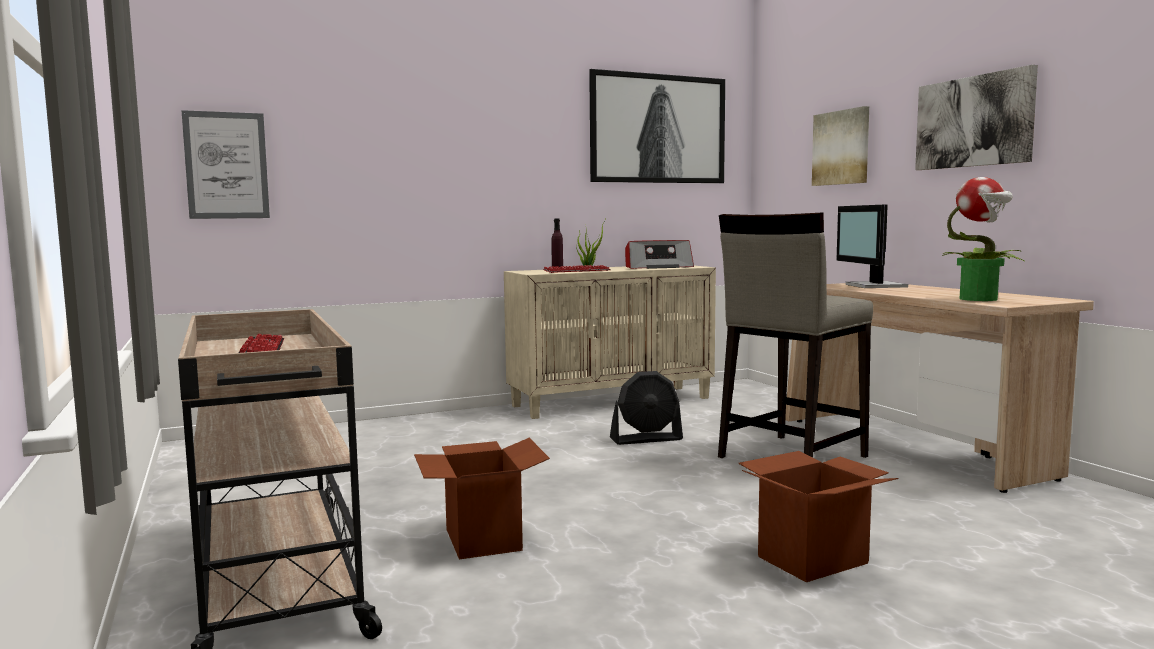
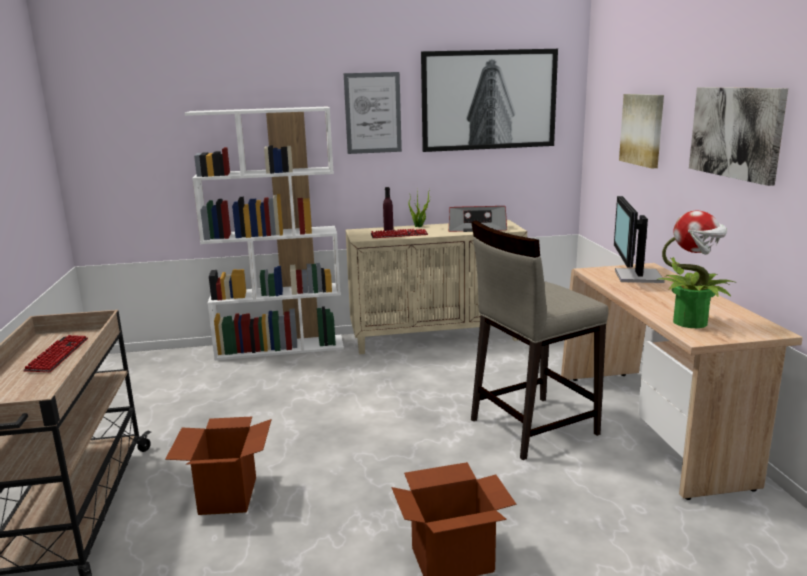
camera: 15 degrees right, 10 degrees up
(226, 165) = (119, 154): picture -> picture (373, 113)
(426, 420) = (281, 347): none -> white bookcase
(646, 439) = (429, 390): black fan -> none

